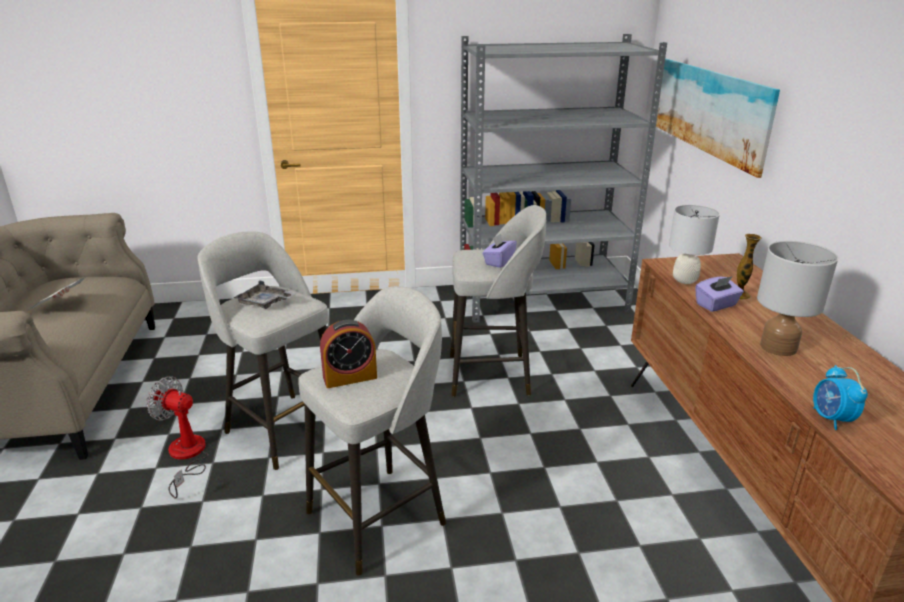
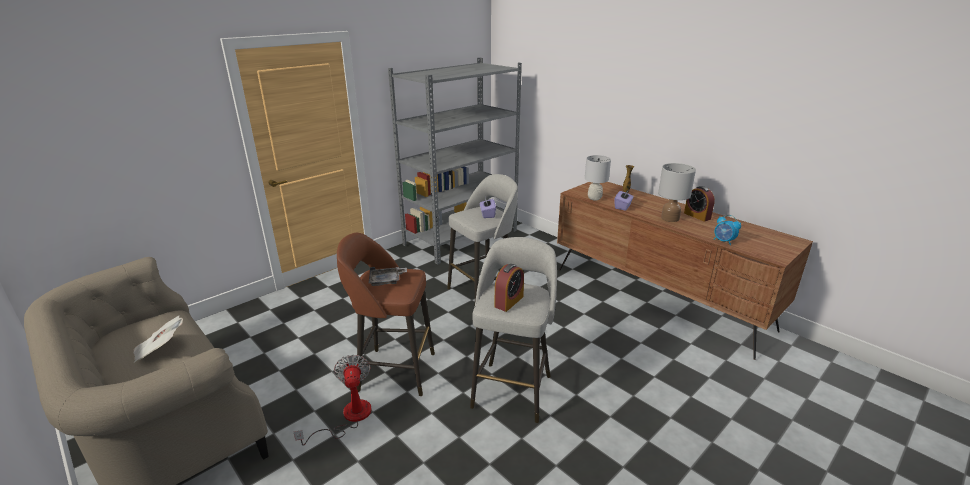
camera: 35 degrees left, 0 degrees up
(186, 456) = (348, 417): fan -> fan turned 90 degrees clockwise
(283, 428) = (394, 371): grey stool -> brown stool
(710, 110) = (554, 100): picture -> none
(843, 359) = (697, 216): none -> alarm clock

